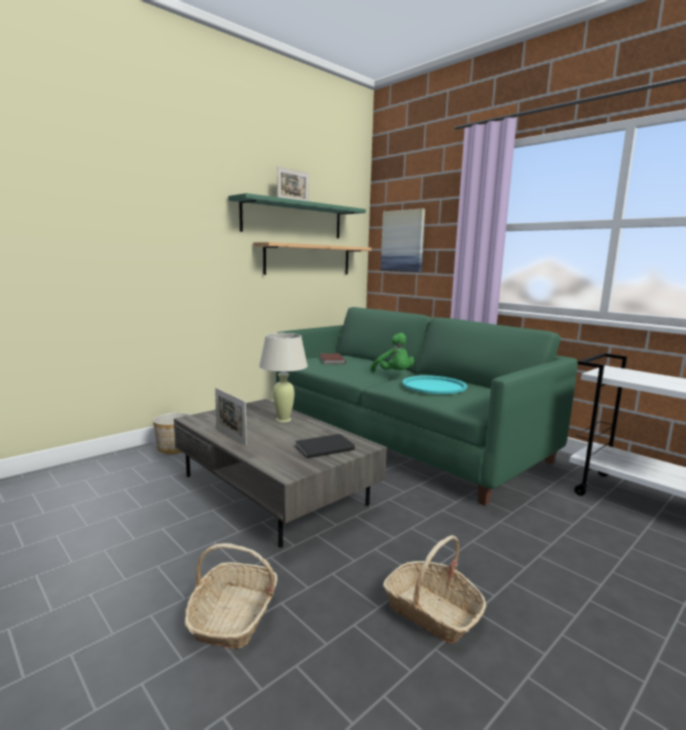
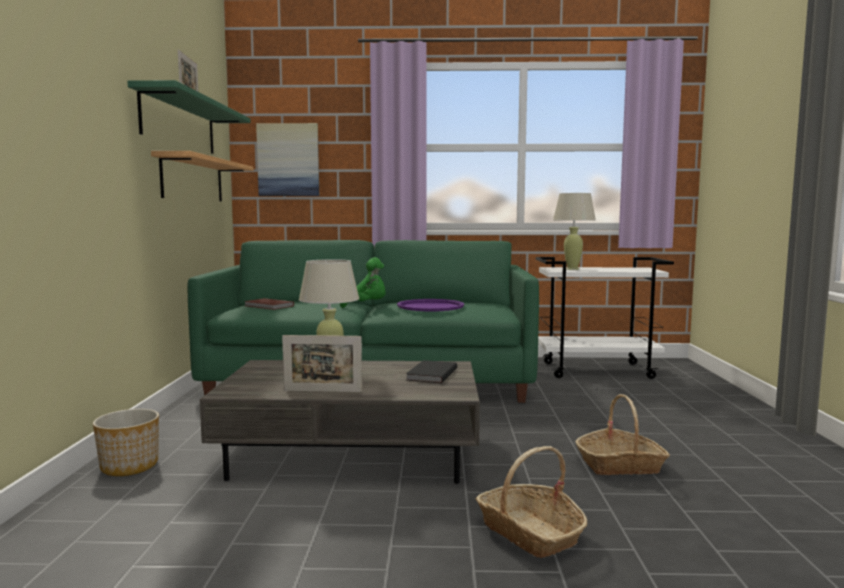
camera: 45 degrees left, 5 degrees down
(434, 386) = (430, 306): turquoise tray -> purple tray
(631, 375) = (572, 269): none -> beige table lamp

